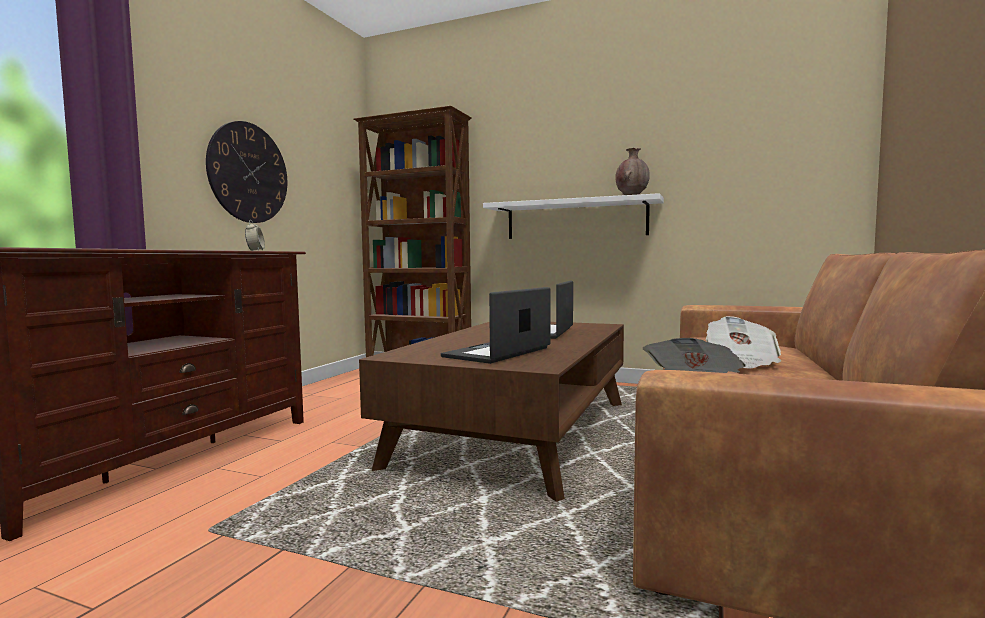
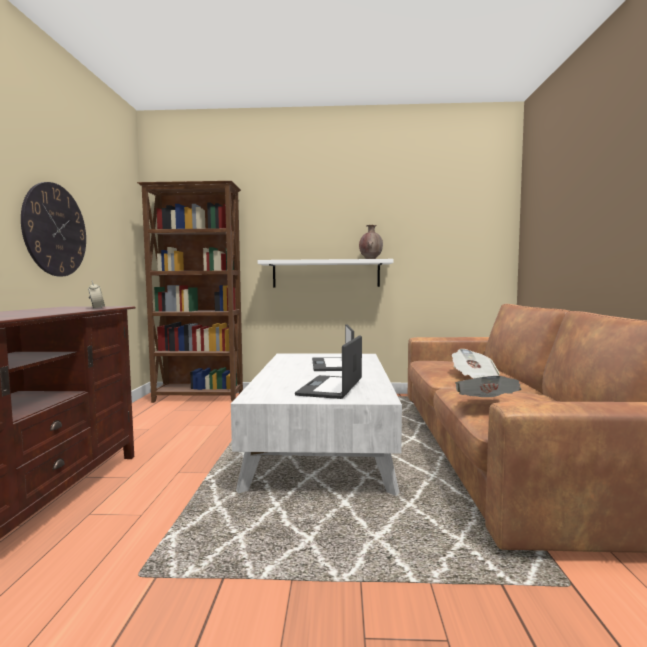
camera: 20 degrees left, 0 degrees up
(517, 432) = (322, 443): brown coffee table -> white coffee table

